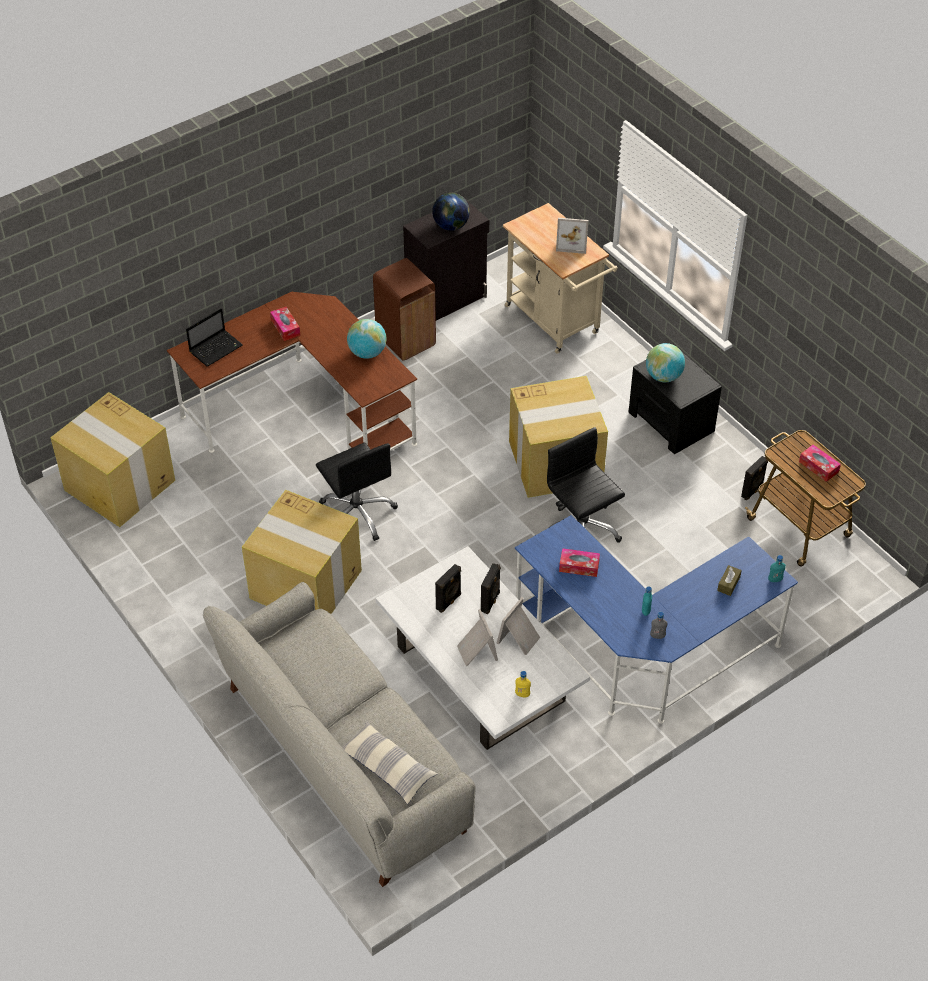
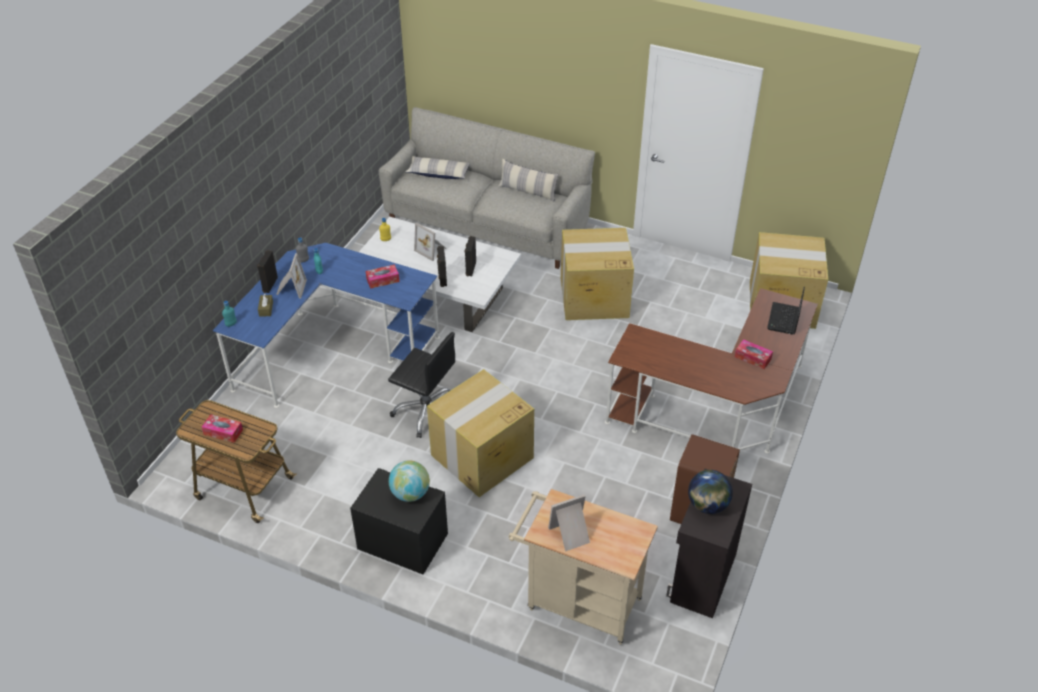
camera: 150 degrees right, 5 degrees down
(296, 677) = (528, 191): none -> pillow
(357, 514) = (602, 353): black office chair -> none
(367, 353) = (667, 365): globe -> none
(520, 639) = (407, 266): picture frame -> picture frame (290, 288)
(752, 491) = (297, 504): black speaker -> black speaker (269, 284)

